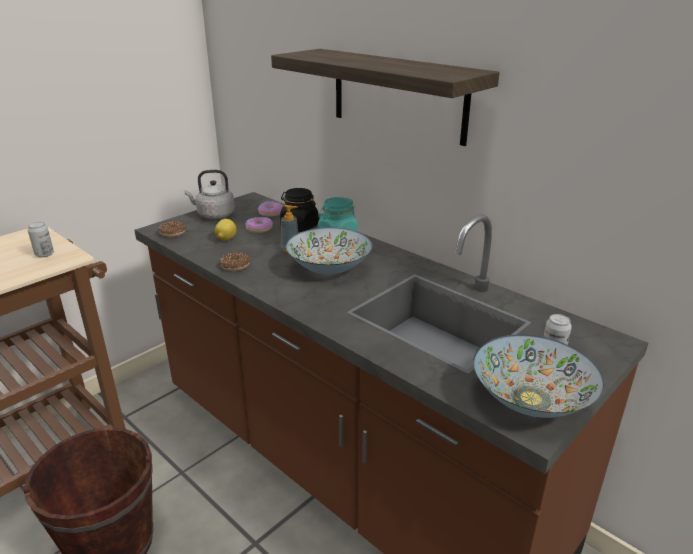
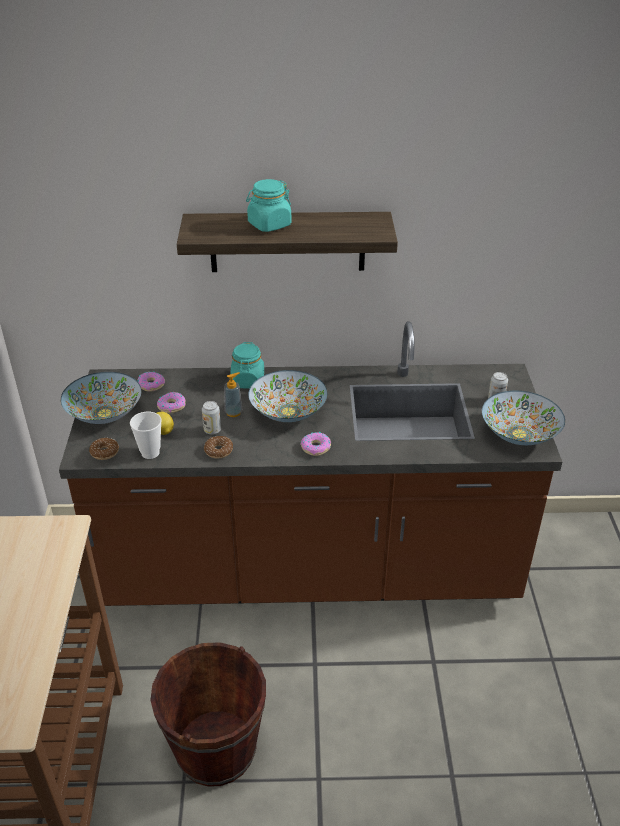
camera: 45 degrees left, 10 degrees up
(44, 254) = (35, 540): can -> can (212, 430)
(195, 246) = (150, 453): none -> cup
(214, 215) = (104, 414): grey kettle -> bowl
(299, 226) = (200, 386): black jar -> none
(305, 300) = (316, 448): none -> donut
(364, 59) = (269, 224): none -> turquoise jar

